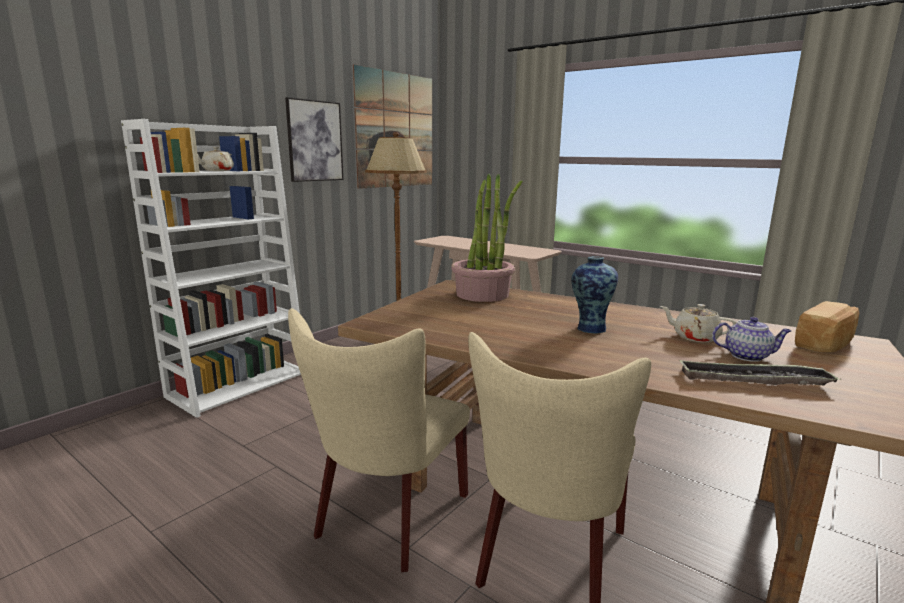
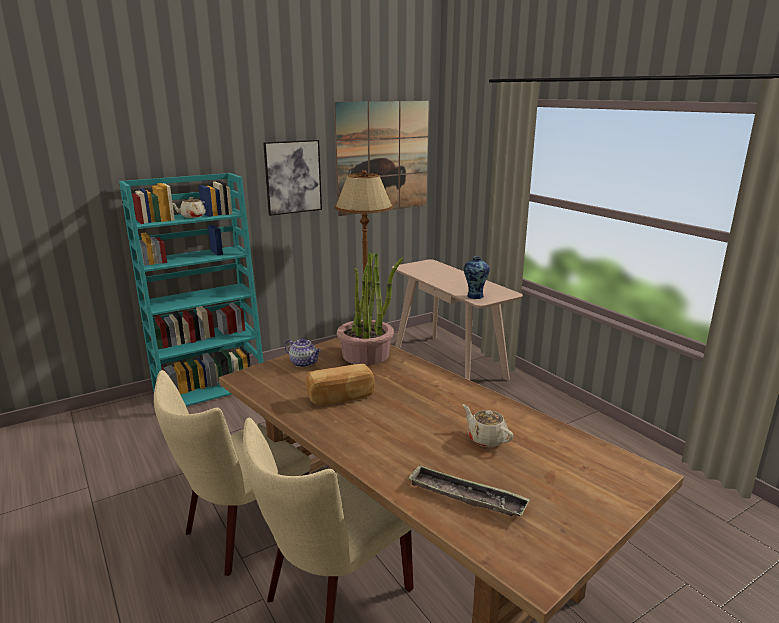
camera: 20 degrees right, 5 degrees up
(239, 385) = (211, 389): white bookcase -> turquoise bookcase
(590, 328) = (407, 412): vase -> vase (475, 296)
(747, 356) = (502, 470): teapot -> teapot (304, 363)
(826, 343) = (604, 469): bread -> bread (341, 397)

